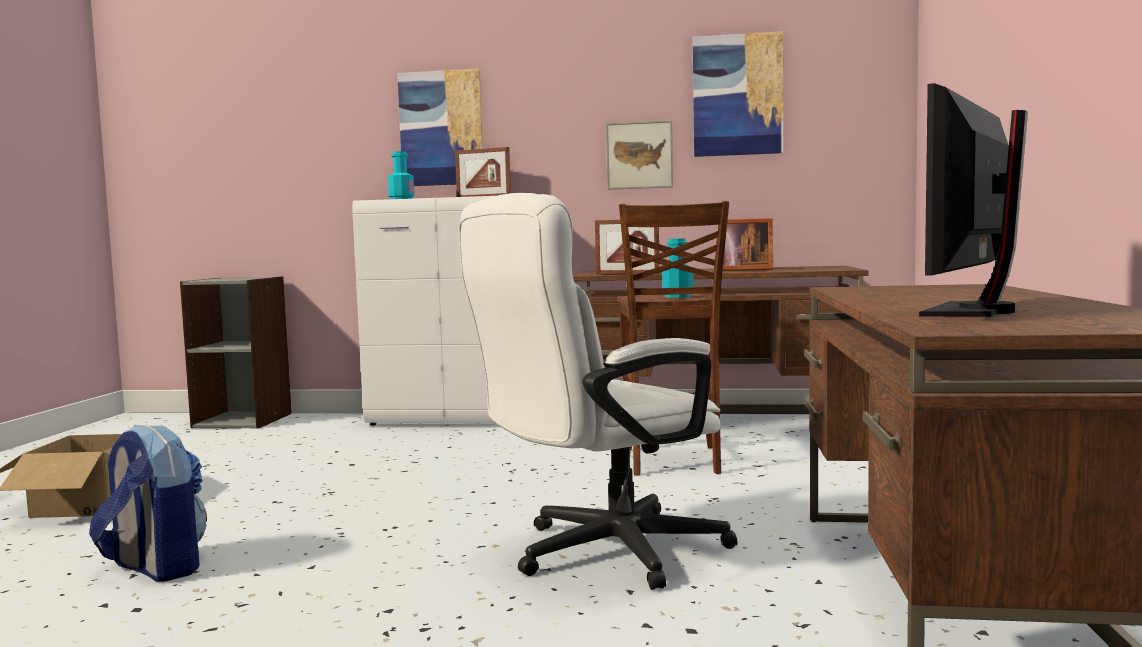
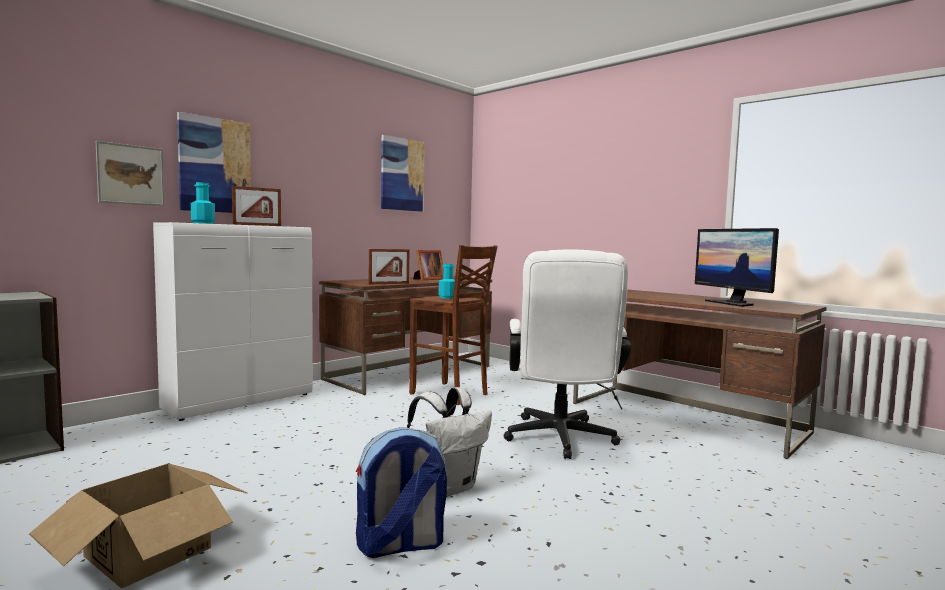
camera: 55 degrees left, 0 degrees up
(329, 545) = (448, 487): none -> white backpack
(639, 155) = (352, 204): picture -> picture (130, 174)

